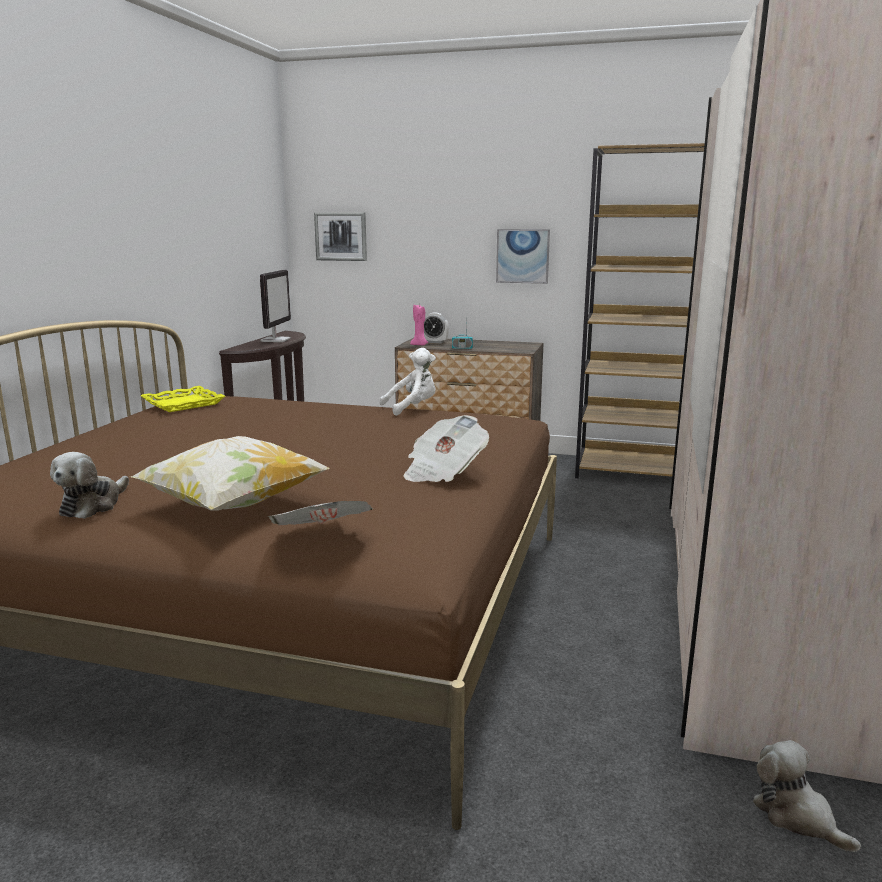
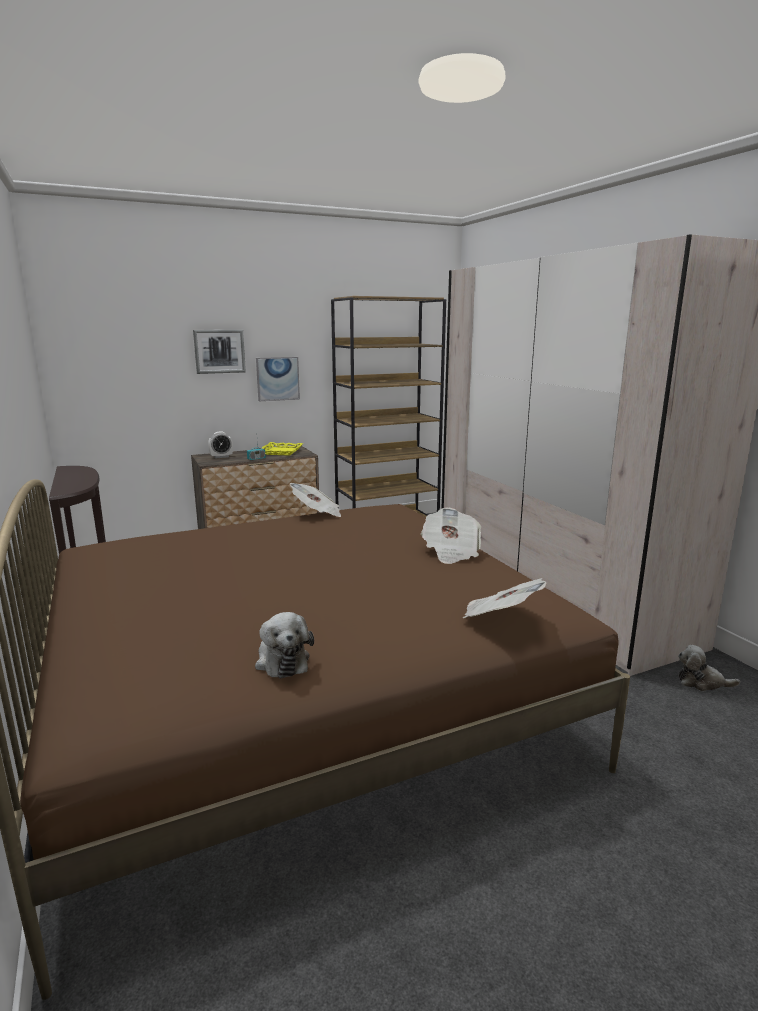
camera: 40 degrees left, 0 degrees up
(183, 404) = (112, 556): yellow tray -> yellow tray (281, 452)
(234, 505) = (388, 618): pillow -> none
(275, 340) = (78, 477): monitor -> none
(341, 236) = (104, 369): picture -> picture (219, 351)
(412, 408) = (317, 513): white plush toy -> newspaper
(419, 345) = (216, 461): pink candle -> none

